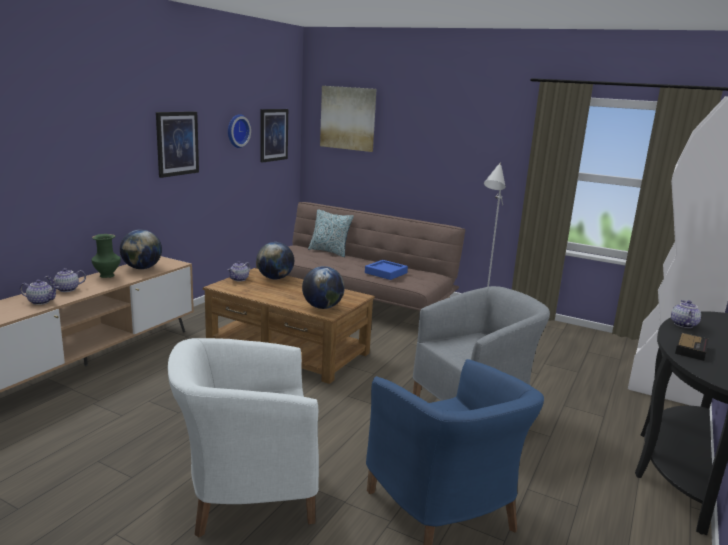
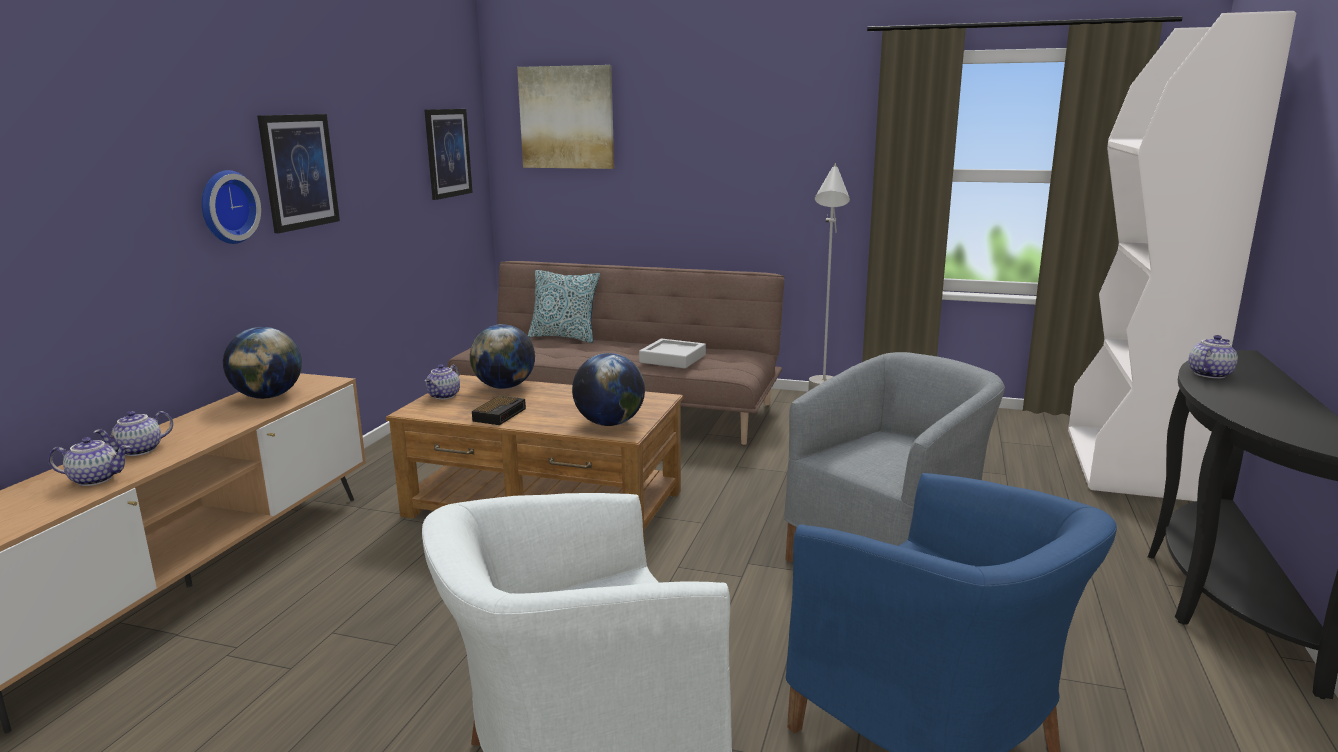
camera: 10 degrees left, 0 degrees up
(107, 276) = (209, 417): green vase -> none
(236, 131) = (391, 147): wall clock -> wall clock (225, 207)
(386, 273) = (672, 359): blue tray -> grey tray
(682, 324) = (1208, 374): teapot -> teapot turned 45 degrees clockwise
(691, 349) = (1255, 409): alarm clock -> alarm clock (500, 414)

